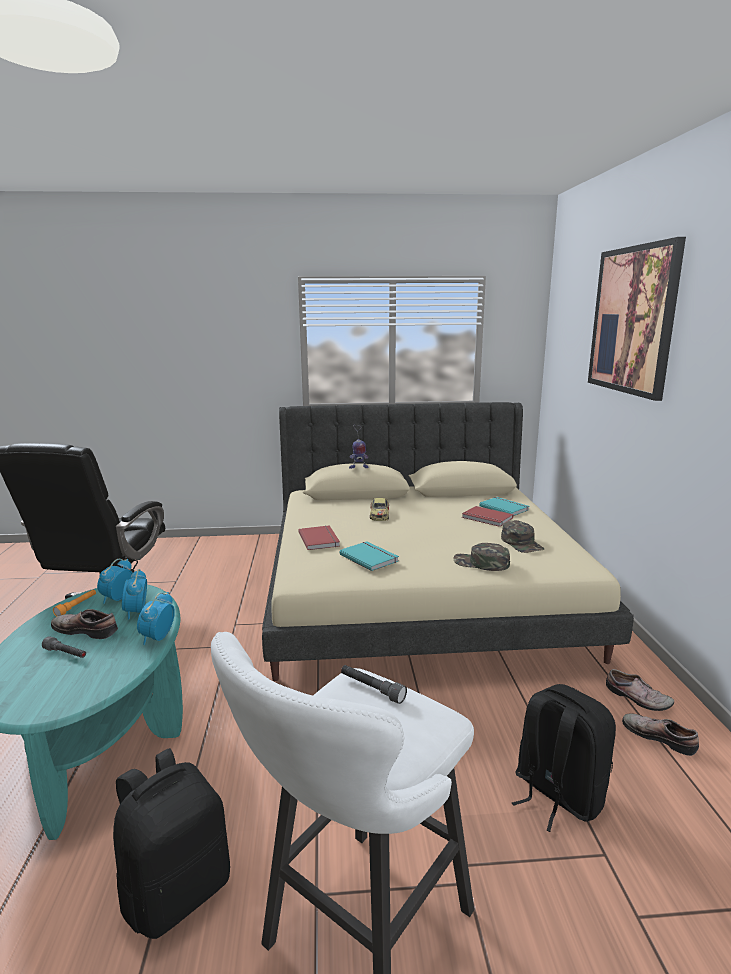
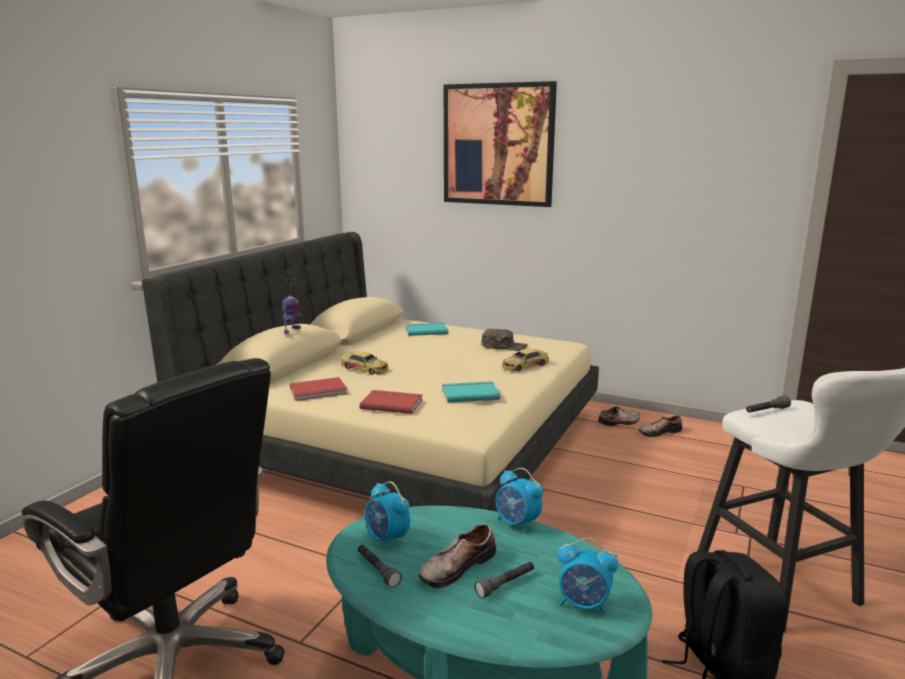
camera: 60 degrees left, 0 degrees up
(77, 606) = (377, 570): orange flashlight -> grey flashlight
(137, 612) = (441, 529): alarm clock -> alarm clock (584, 604)
(481, 563) = (525, 365): green cap -> toy car
(486, 518) = (439, 341): red book -> red book (319, 391)
(556, 794) = (690, 481): black backpack -> none

